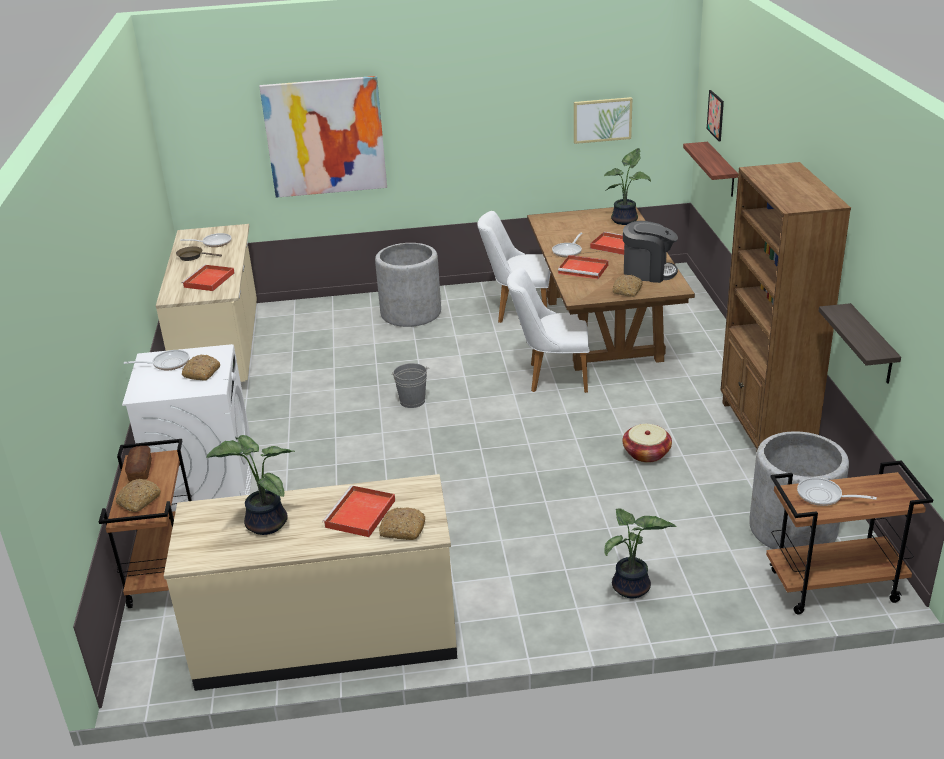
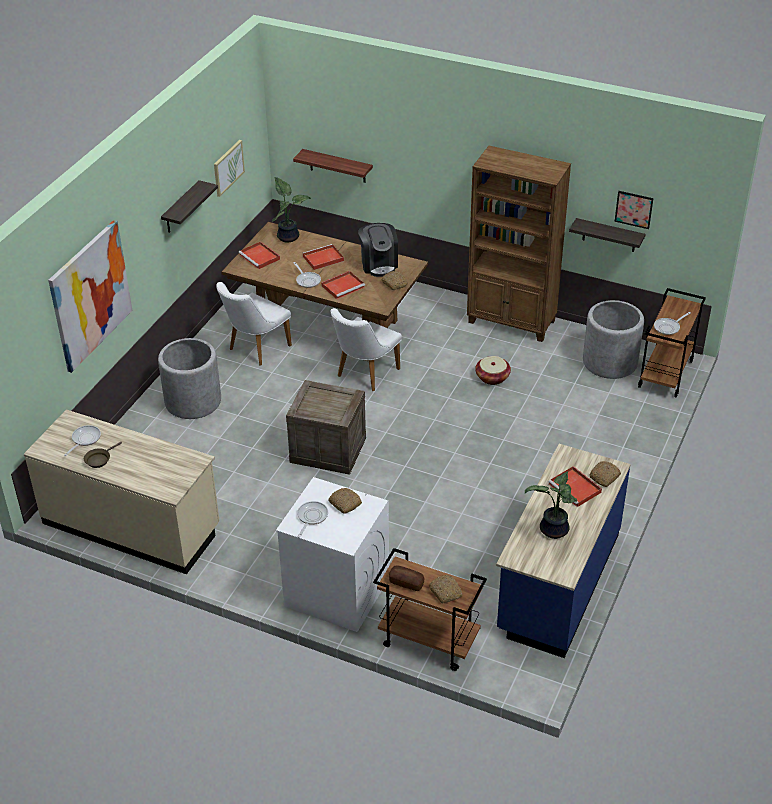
camera: 60 degrees left, 10 degrees up
(209, 280) = (162, 463): red tray -> red tray (260, 257)
(327, 636) = (558, 582): beige counter -> blue counter
(412, 401) = (327, 450): grey bucket -> crate
(501, 122) = (181, 208): none -> shelf
(631, 589) = (612, 443): potted plant -> none
(648, 272) = (378, 264): coffee machine -> coffee machine turned 120 degrees clockwise
(715, 115) = (315, 128): picture -> picture (634, 209)

